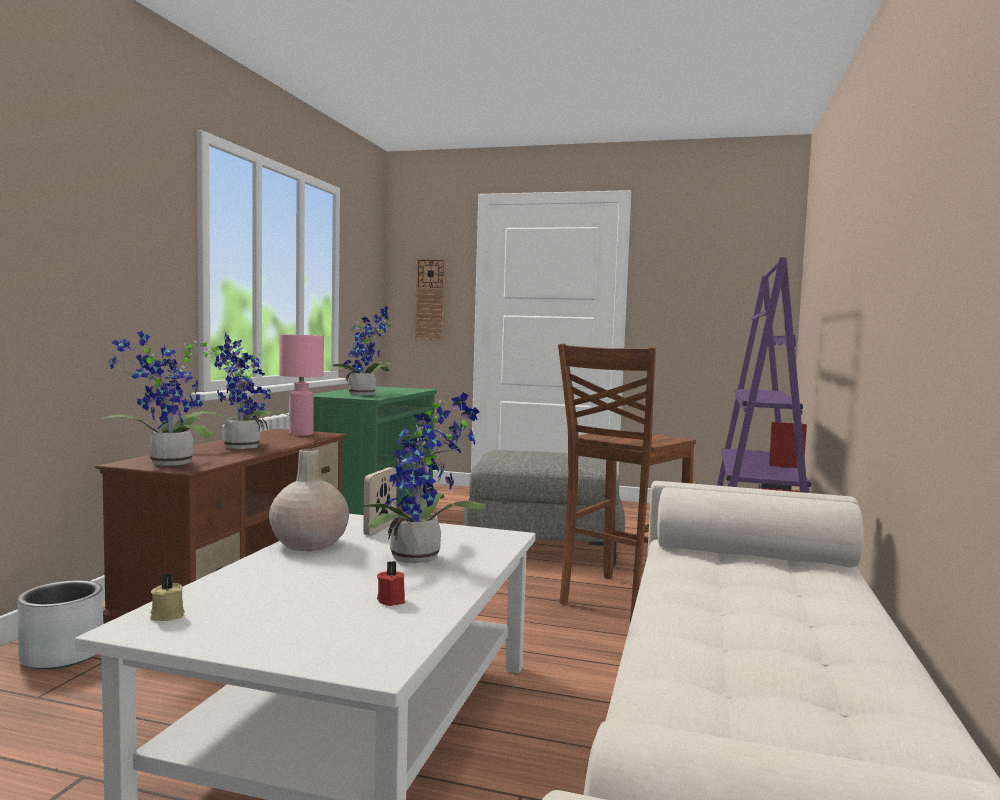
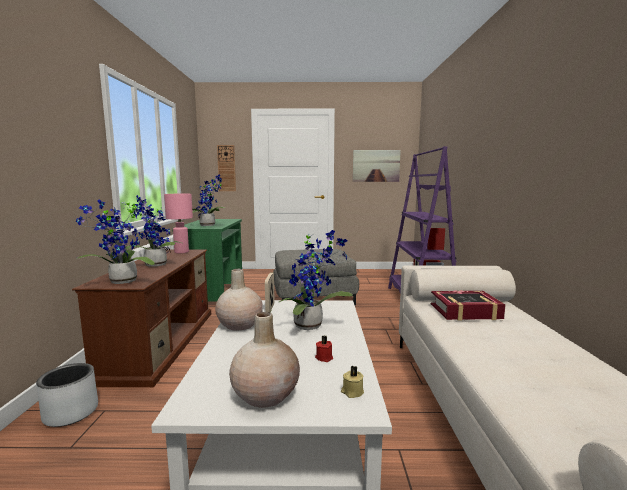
camera: 15 degrees left, 5 degrees up
(166, 615) = (200, 394): beige candle -> beige candle (352, 392)
(253, 630) = (265, 395): none -> beige vase
(619, 600) = (370, 324): brown stool -> none
(711, 300) = (376, 166): none -> picture
(731, 572) = (465, 311): none -> book

